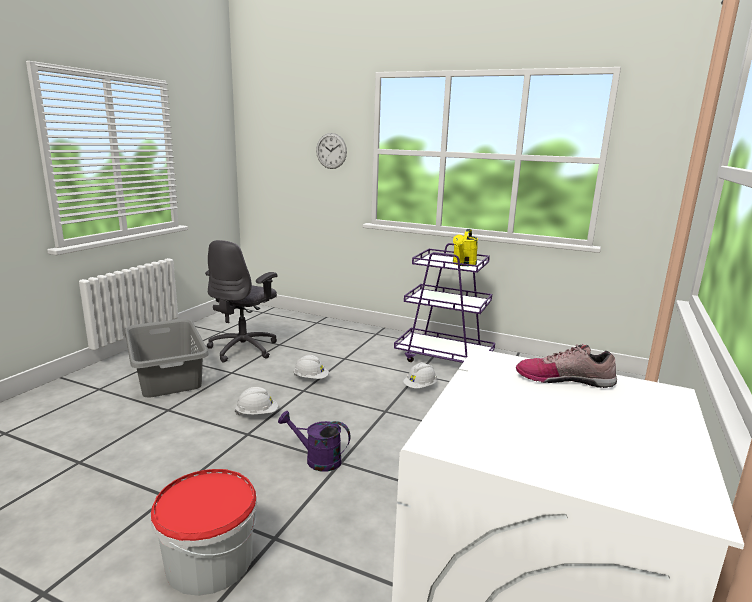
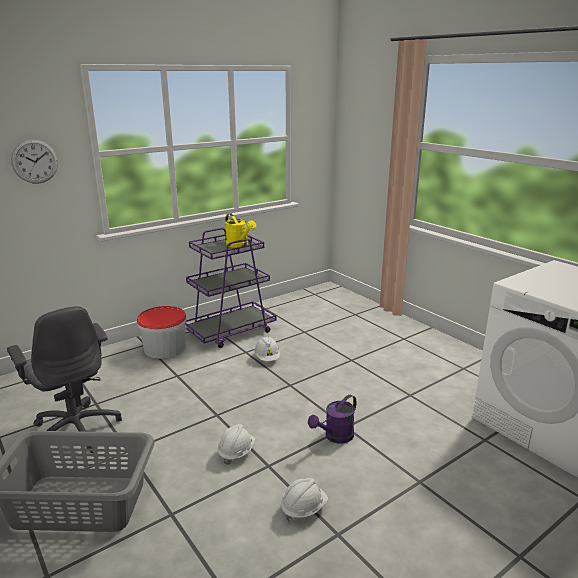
camera: 60 degrees left, 5 degrees up
(209, 560) = (431, 520): bucket -> bucket (164, 348)
(311, 378) = (197, 404): white hard hat -> white hard hat (303, 508)
(564, 378) = (541, 276): shoe -> none

